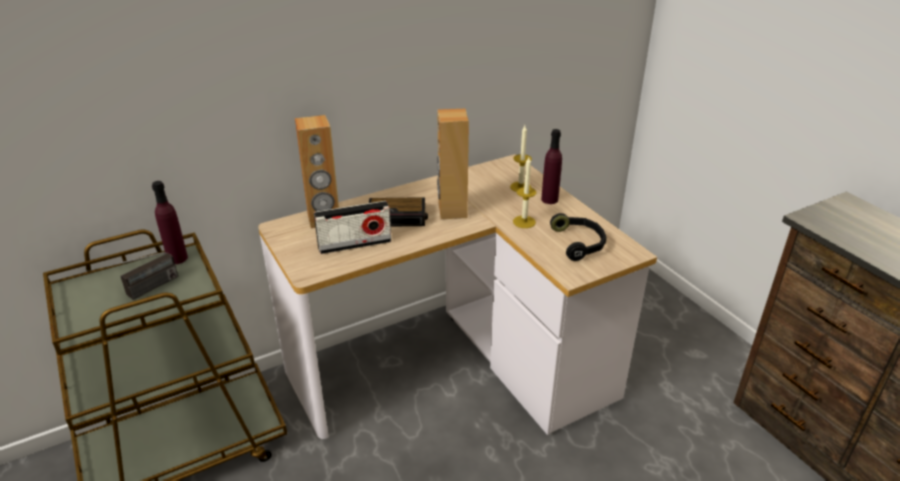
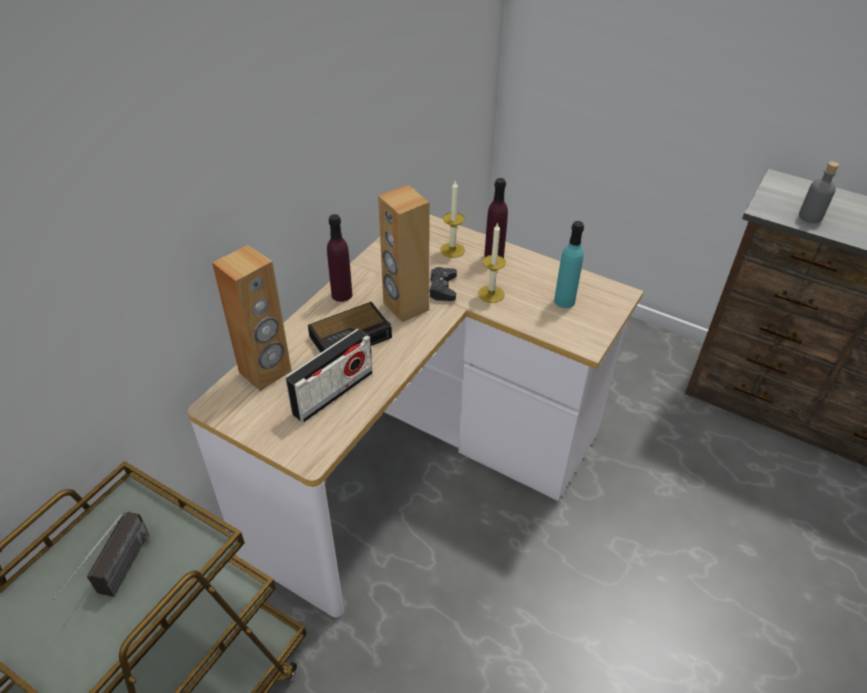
camera: 30 degrees left, 10 degrees up
(177, 258) = (123, 507): purple bottle -> purple bottle (342, 294)
(490, 208) = (442, 288): none -> black game controller
(579, 243) = (564, 301): black headphones -> turquoise bottle
(852, 235) = (810, 217): none -> grey bottle

